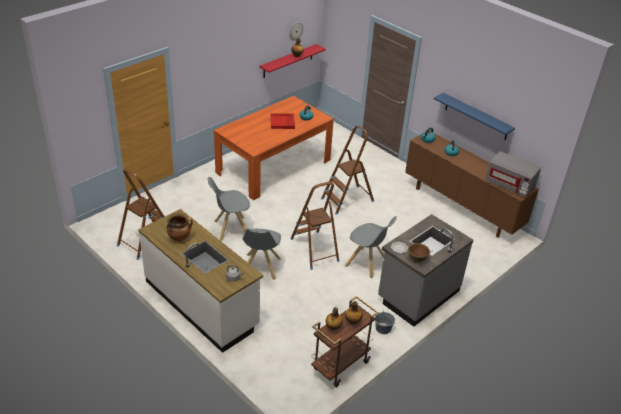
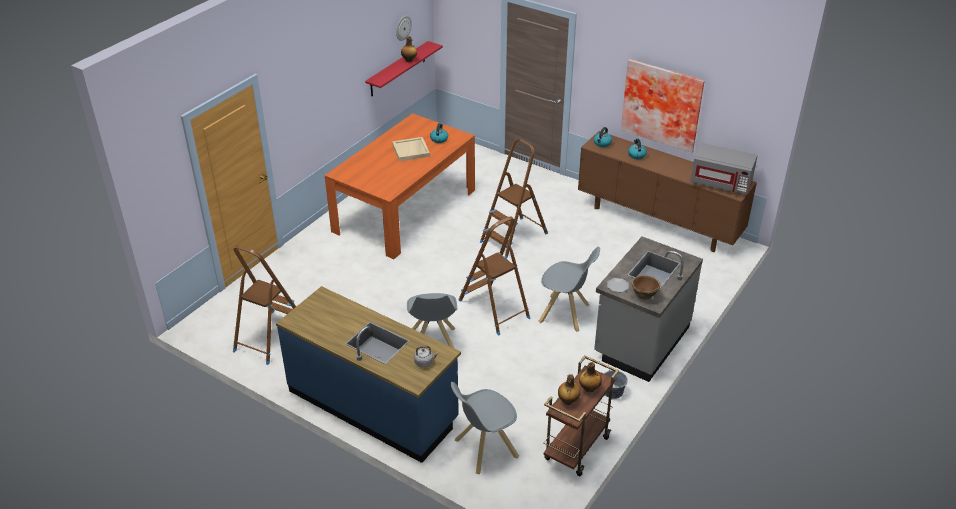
camera: 10 degrees left, 0 degrees up
(180, 238) = (335, 324): cooking pot -> none
(202, 303) = (373, 405): white counter -> blue counter
(230, 228) = (376, 301): grey chair -> grey chair (484, 449)
(282, 122) = (411, 150): red tray -> beige tray
(476, 116) = (662, 104): blue shelf -> picture

